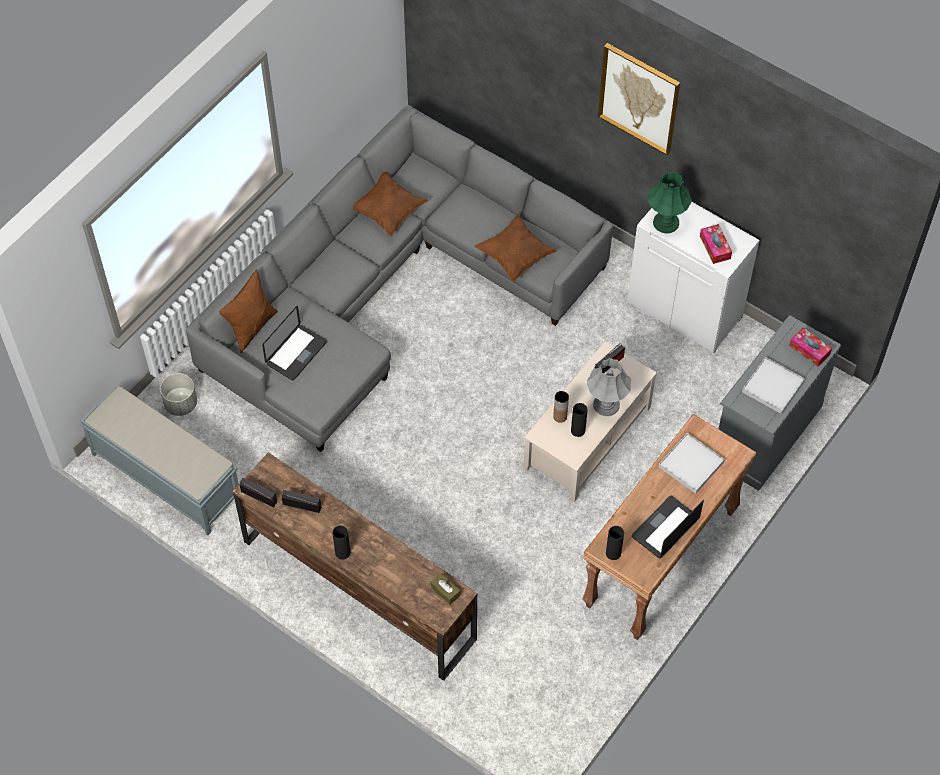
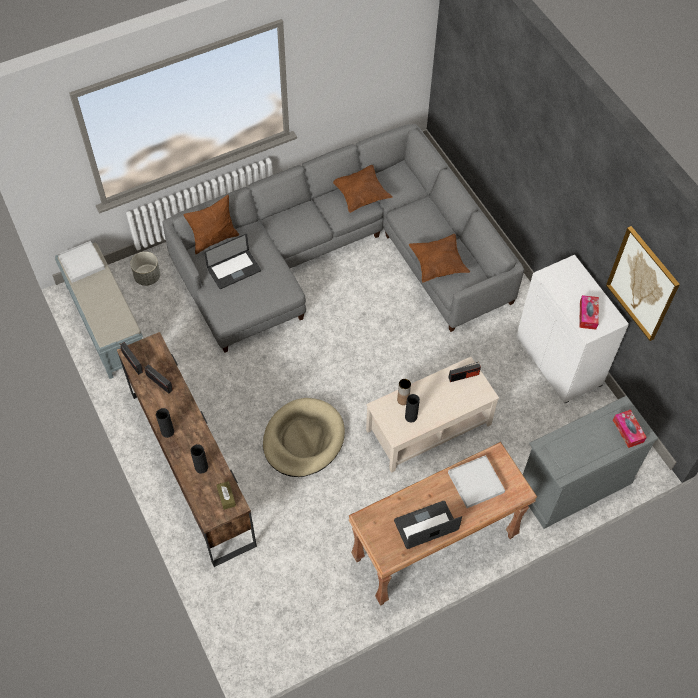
camera: 25 degrees right, 0 degrees up
(462, 507) = (303, 439): none -> beige dog bed
(606, 404) = (445, 406): grey table lamp -> none
(613, 553) = (371, 527): black vase -> black vase (201, 467)
(639, 98) = (571, 167): picture -> picture (642, 283)
(665, 222) = (557, 280): green table lamp -> none
(773, 387) = (580, 448): white tray -> white tray (81, 263)

